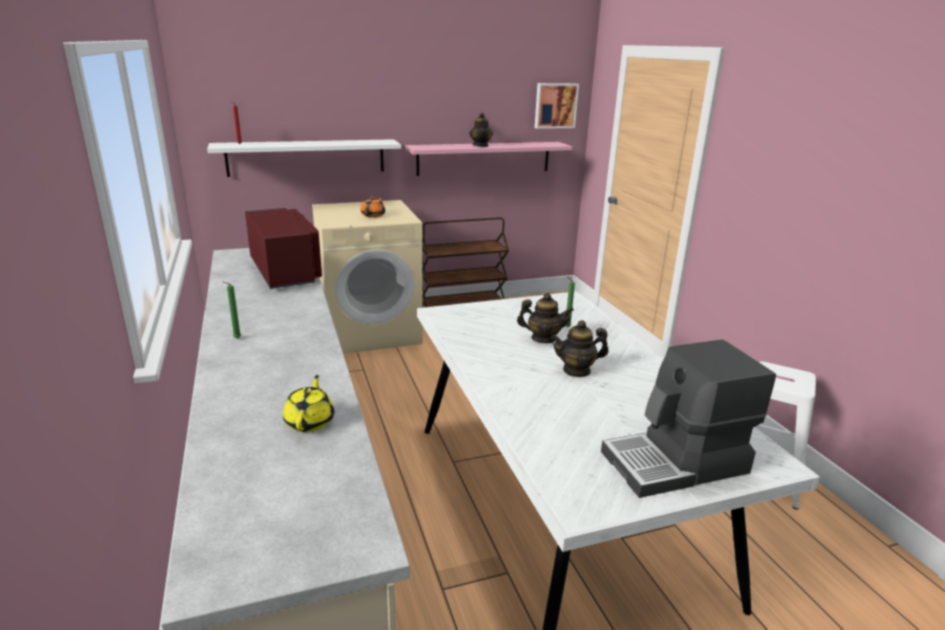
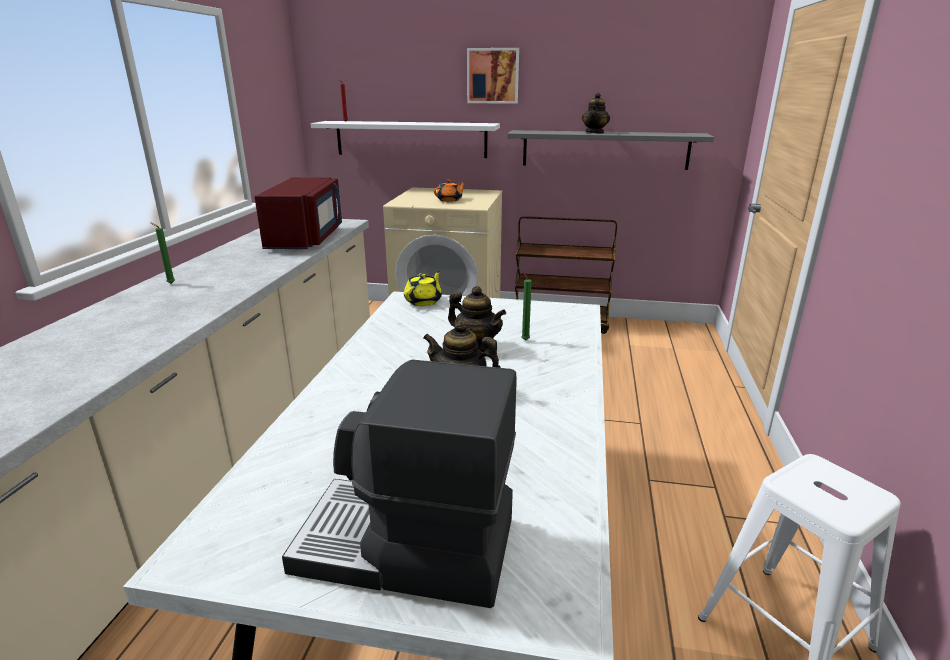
camera: 30 degrees right, 0 degrees up
(310, 421) = (85, 364): yellow teapot -> yellow teapot (423, 301)
(484, 158) = (605, 149): pink shelf -> grey shelf
(555, 105) = (705, 86): picture -> picture (493, 76)

